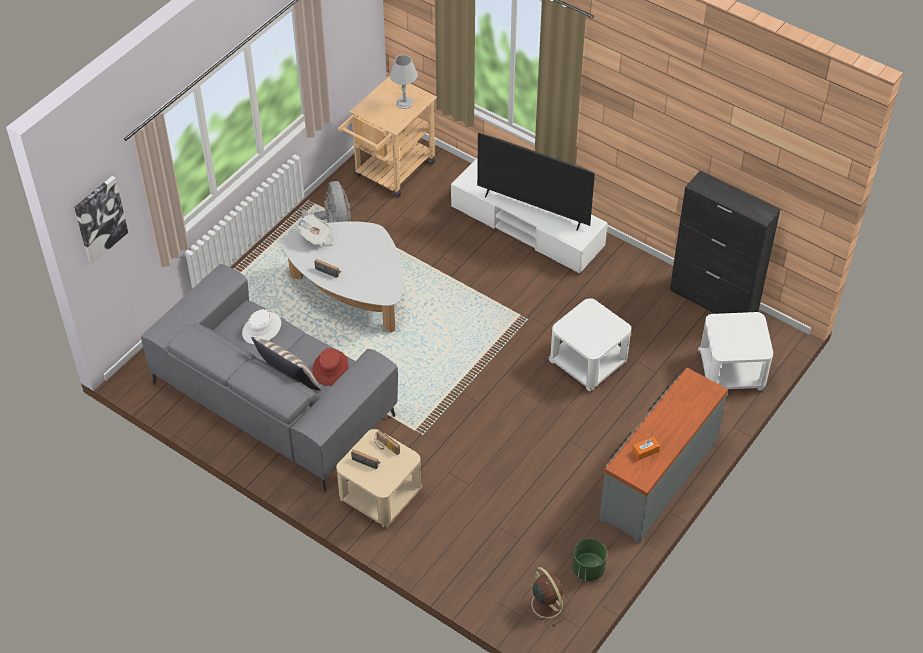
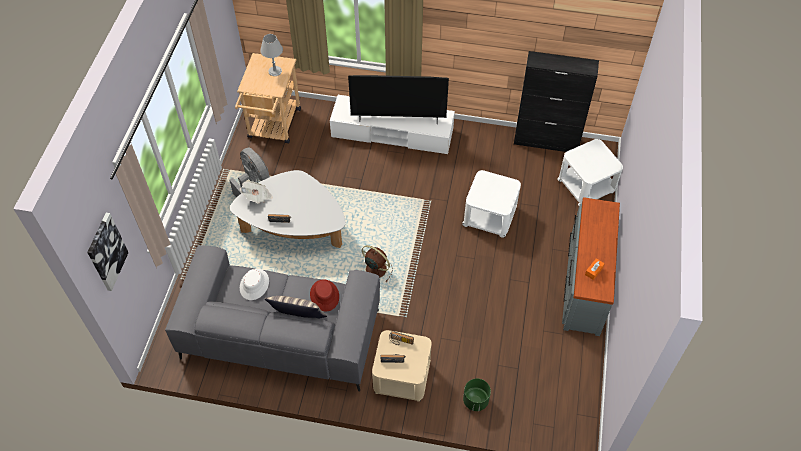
camera: 25 degrees left, 5 degrees up
(546, 603) = (564, 409): brown fan -> brown fan (375, 269)
(588, 569) = (577, 370): green planter -> green planter (475, 400)

